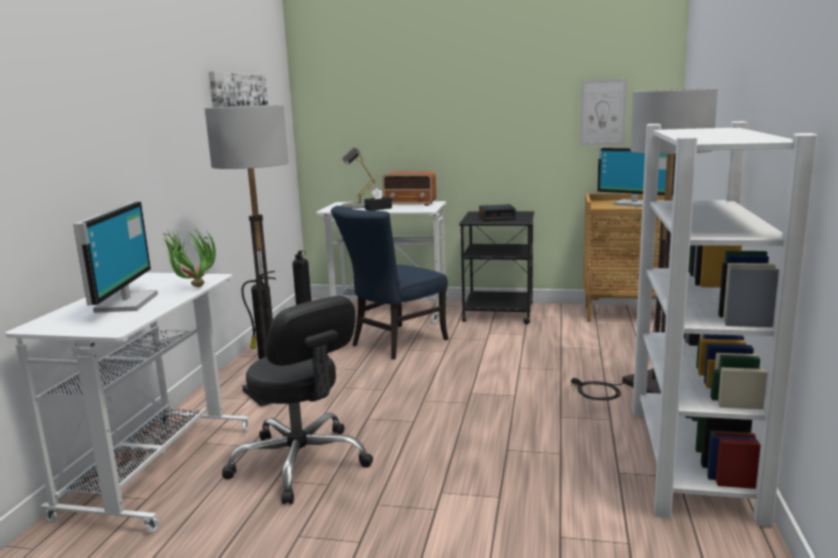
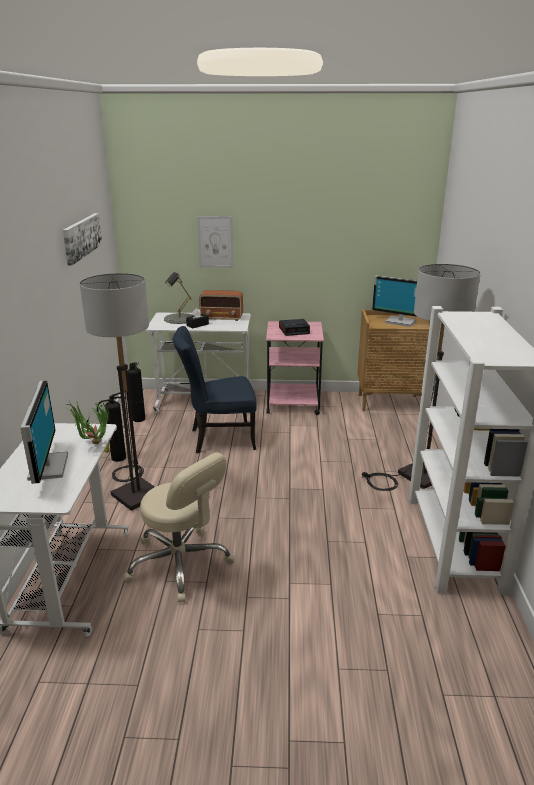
camera: 10 degrees left, 10 degrees up
(303, 465) = (182, 566): black office chair -> beige office chair
(394, 343) = (218, 439): blue chair -> blue chair turned 45 degrees clockwise
(499, 313) = (294, 403): black cart -> pink cart
(602, 112) = (377, 246): picture -> picture (215, 242)

